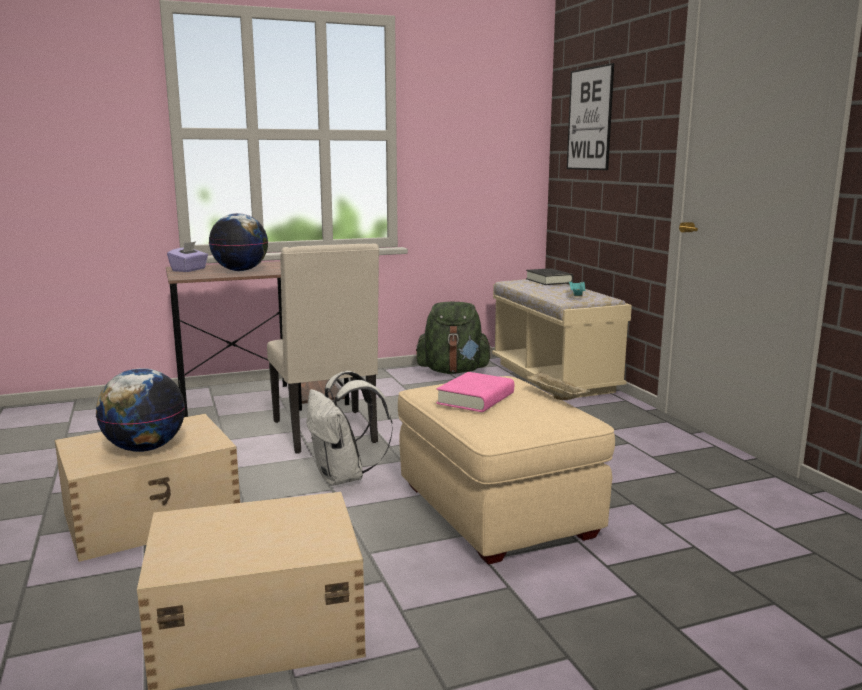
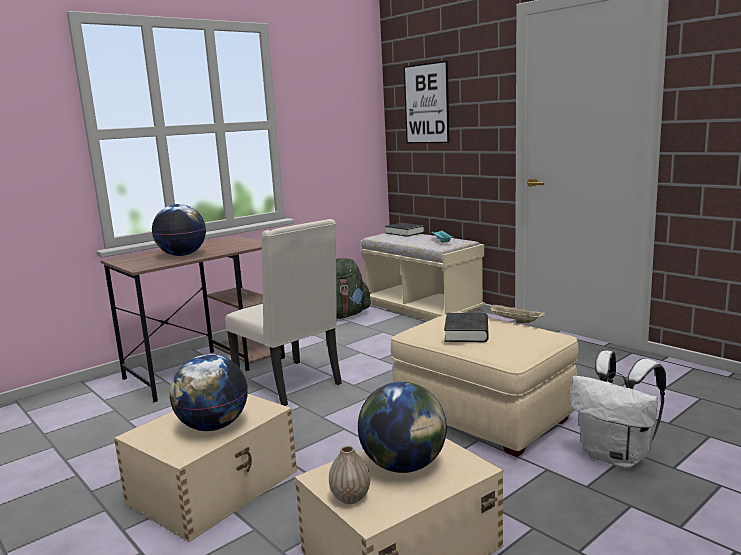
camera: 20 degrees left, 0 degrees up
(175, 546) = (350, 498): none -> vase
(189, 270) = (132, 260): purple tissue box -> none
(266, 528) = (404, 466): none -> globe
(343, 477) = (343, 417): white backpack -> white backpack (616, 456)
(476, 399) = (466, 332): pink book -> black book

